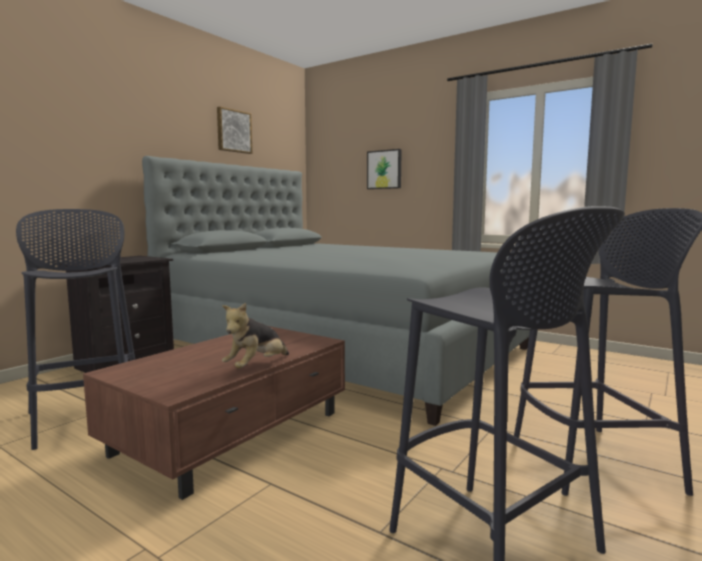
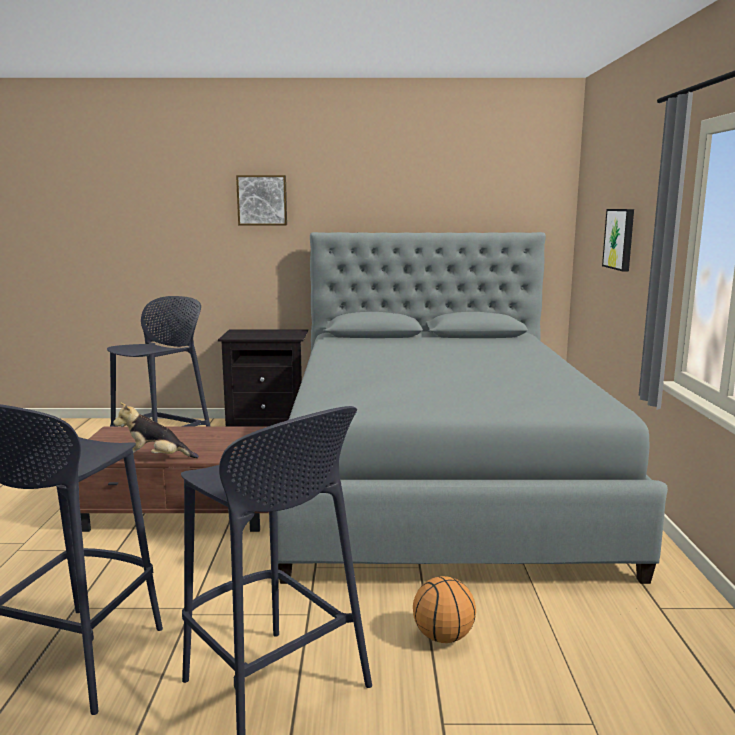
camera: 55 degrees right, 5 degrees up
(233, 131) = (441, 189): picture -> picture (262, 200)
(550, 399) = (442, 636): none -> basketball

